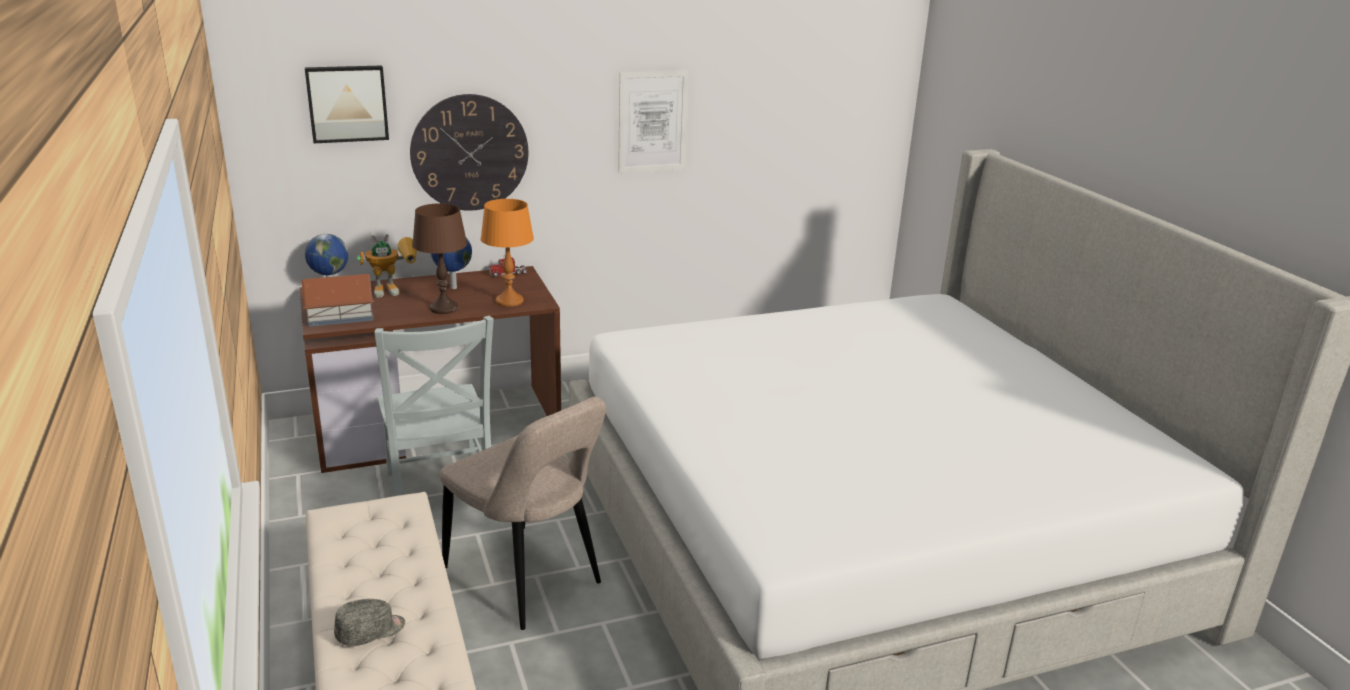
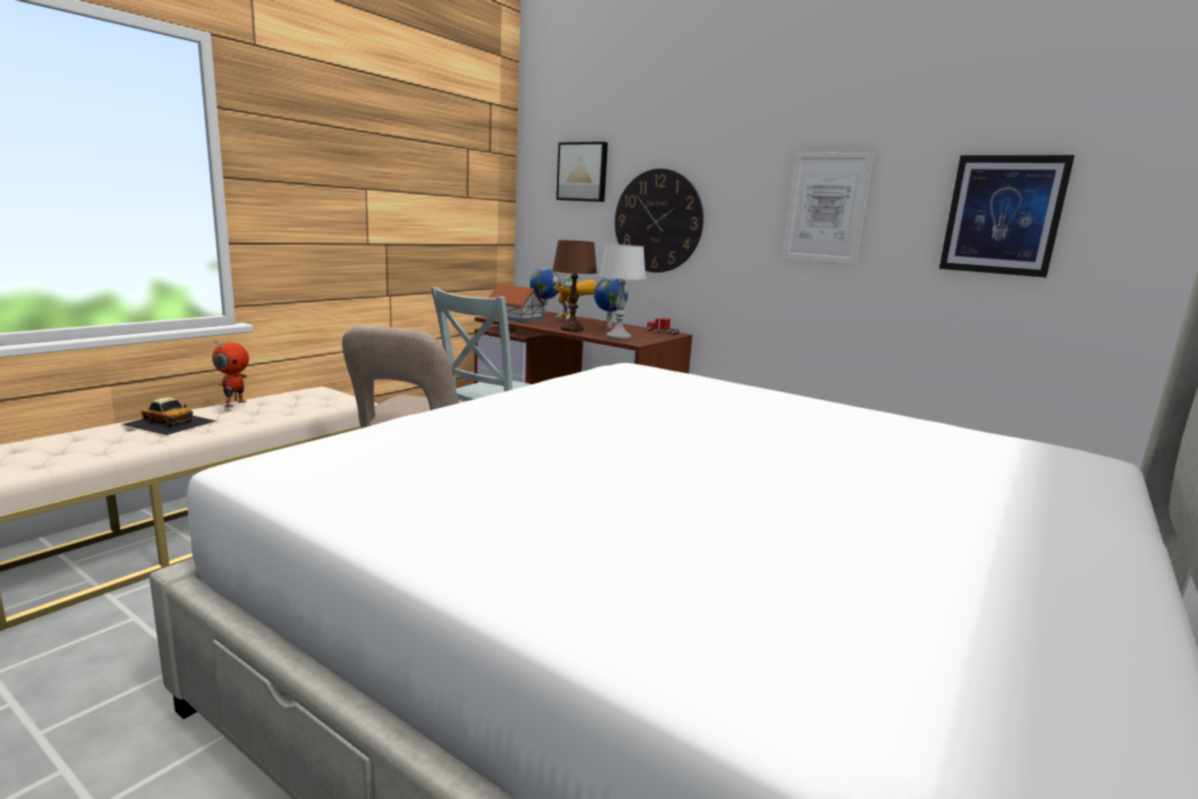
camera: 55 degrees right, 10 degrees down
(337, 579) = (234, 404): none -> toy robot
(371, 632) = (169, 422): grey cap -> toy car
(509, 301) = (618, 337): orange table lamp -> grey table lamp
(785, 116) = (1003, 215): none -> picture

